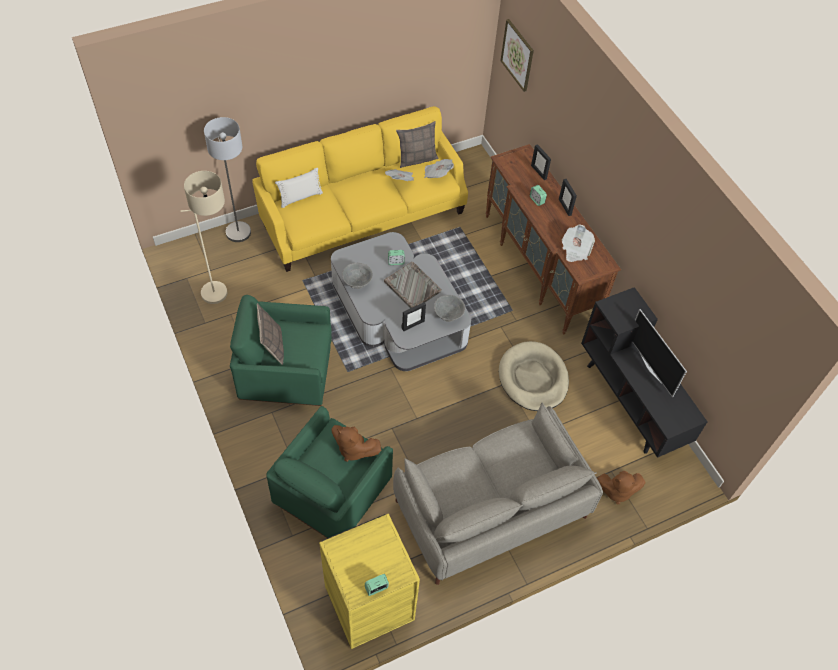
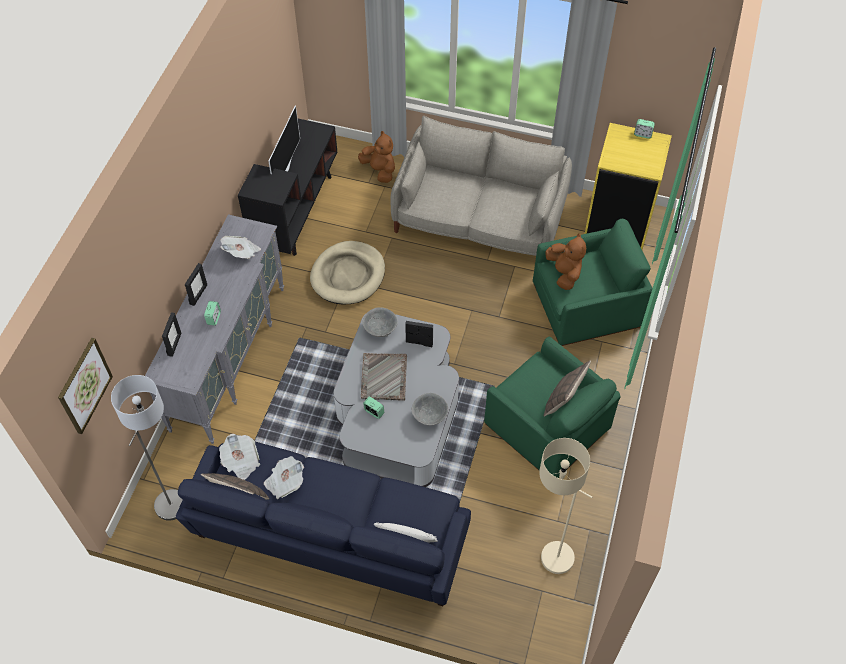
camera: 135 degrees left, 0 degrees up
(241, 238) = (480, 610): grey floor lamp -> grey floor lamp (175, 496)
(362, 216) = (330, 539): yellow sofa -> blue sofa
(538, 267) = (230, 358): brown cabinet -> grey cabinet

